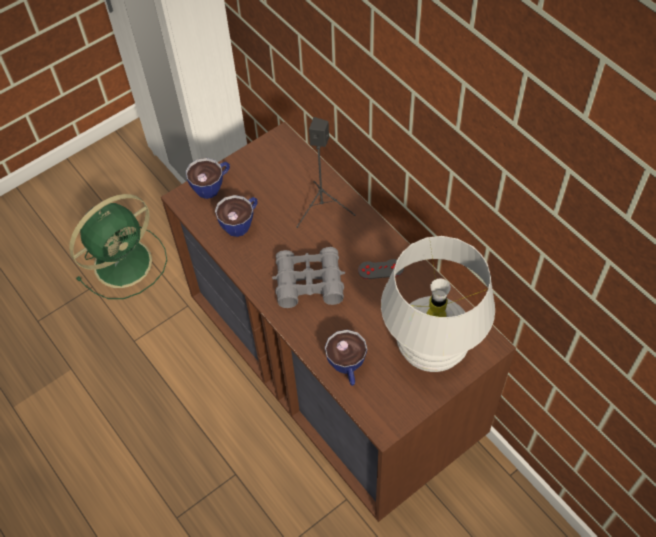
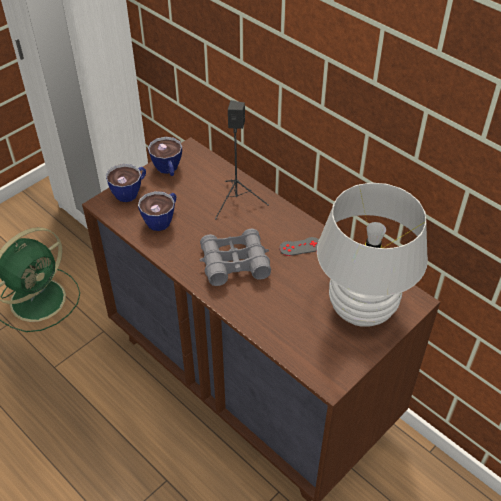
camera: 10 degrees left, 10 degrees down
(347, 368) = (284, 333): cup -> cup (168, 170)

